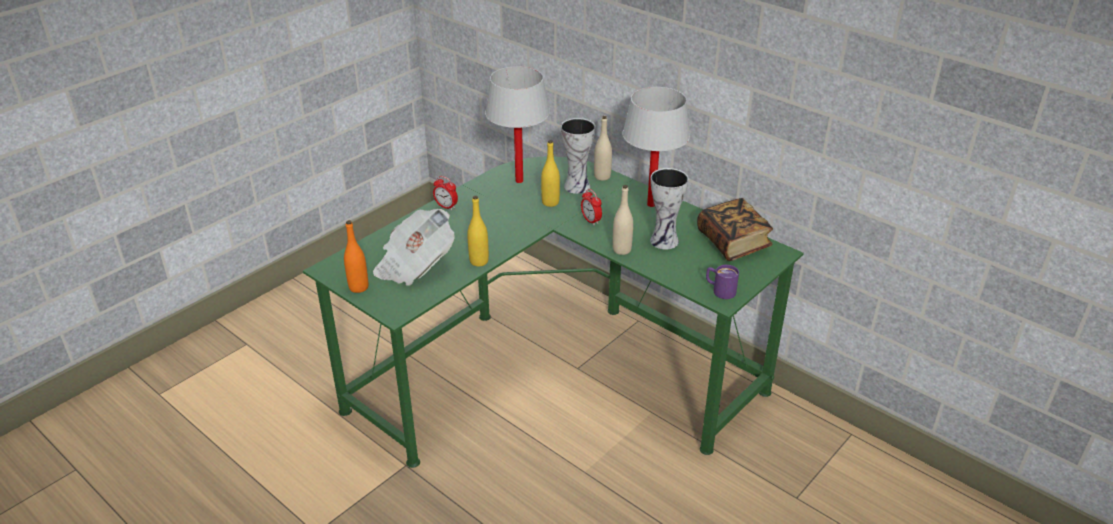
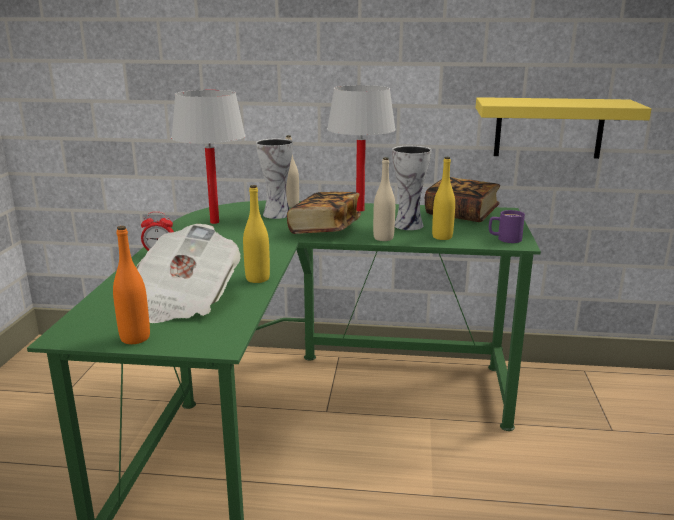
camera: 35 degrees left, 15 degrees down
(550, 202) = (268, 227): yellow bottle -> yellow bottle (442, 237)
(591, 220) = (325, 229): alarm clock -> book
(844, 186) = (548, 128): none -> yellow shelf

